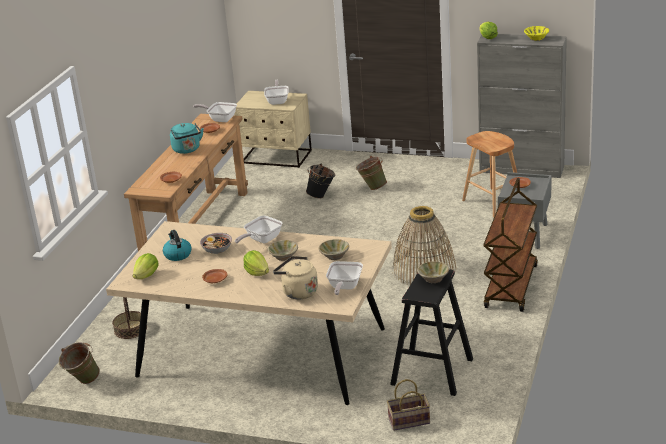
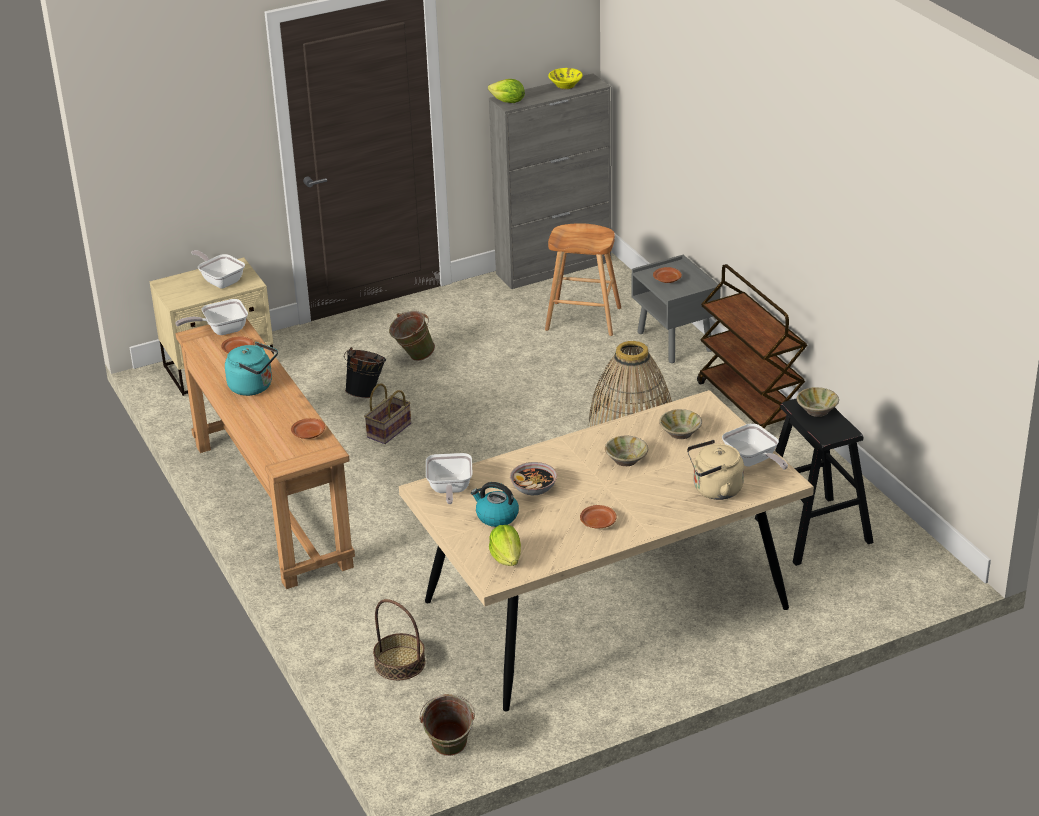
camera: 45 degrees left, 5 degrees up
(257, 272) = (630, 491): lettuce -> none
(261, 240) = (565, 454): frying pan -> frying pan (449, 490)
(408, 422) = (872, 592): basket -> basket (389, 431)

